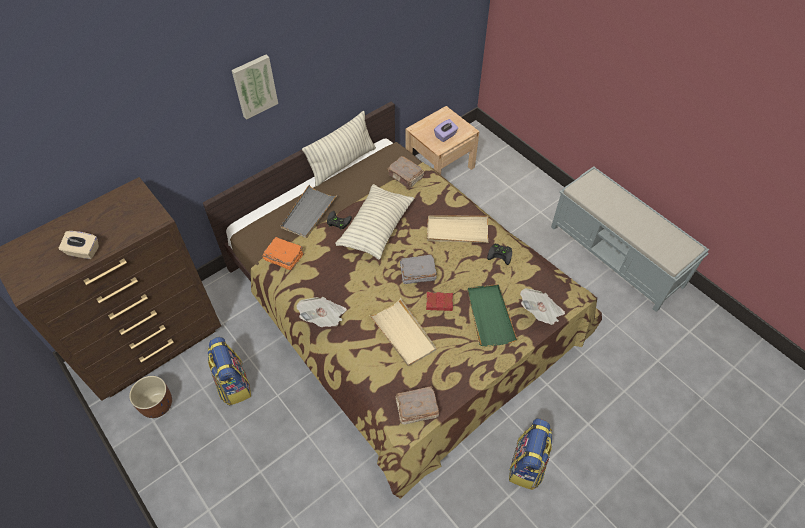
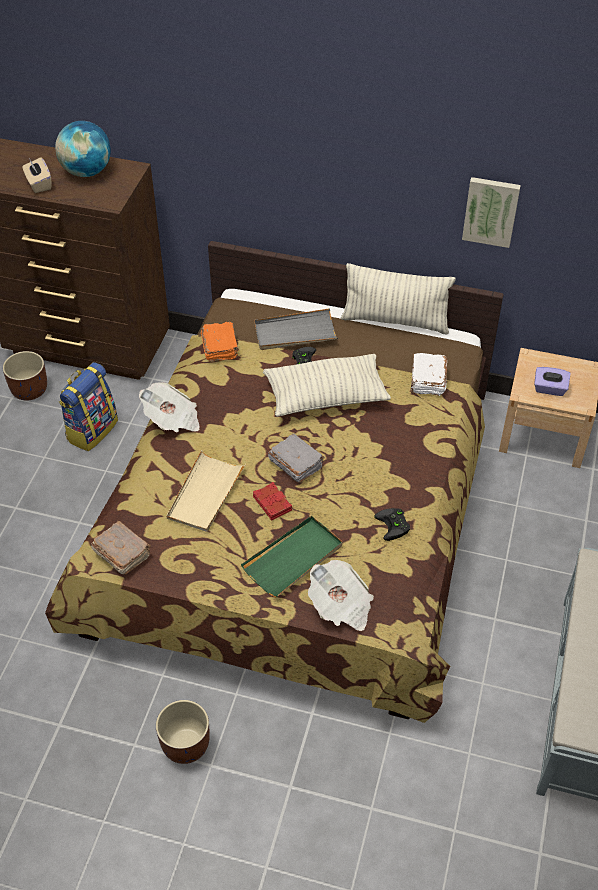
camera: 55 degrees right, 5 degrees down
(104, 216) = (87, 172): none -> globe
(254, 86) = (312, 152): picture -> picture (491, 211)
(405, 177) = (427, 381): brown book -> white book
(457, 231) = (390, 467): beige tray -> none
(527, 466) = (185, 745): backpack -> brown planter

